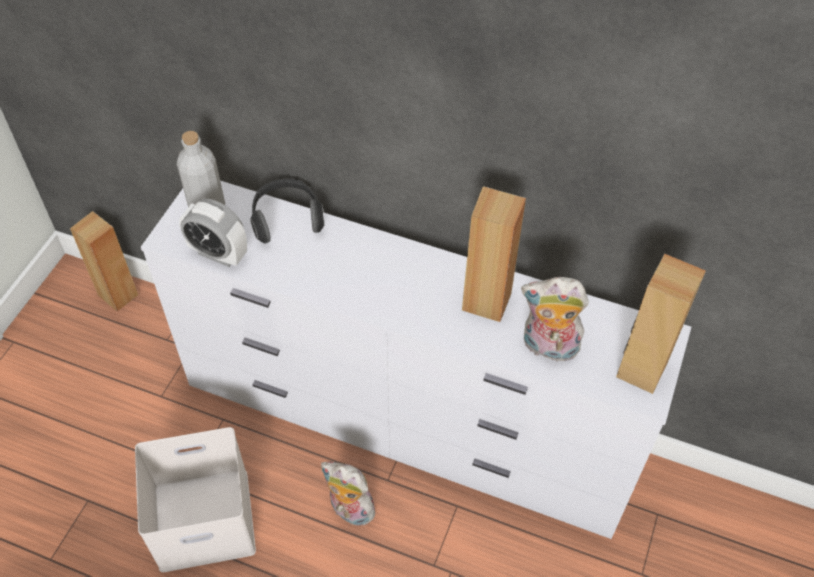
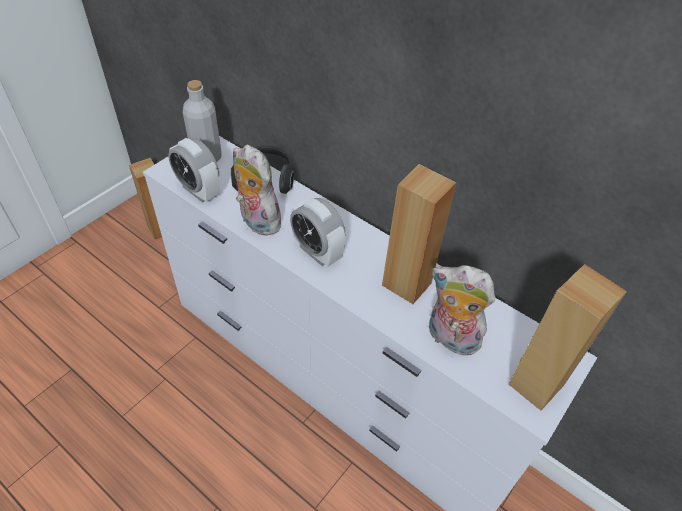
camera: 15 degrees right, 5 degrees down
(206, 517) = (151, 409): white storage box -> none
(349, 510) = (263, 438): plush toy -> plush toy (257, 221)
(381, 291) = (317, 252): none -> alarm clock

